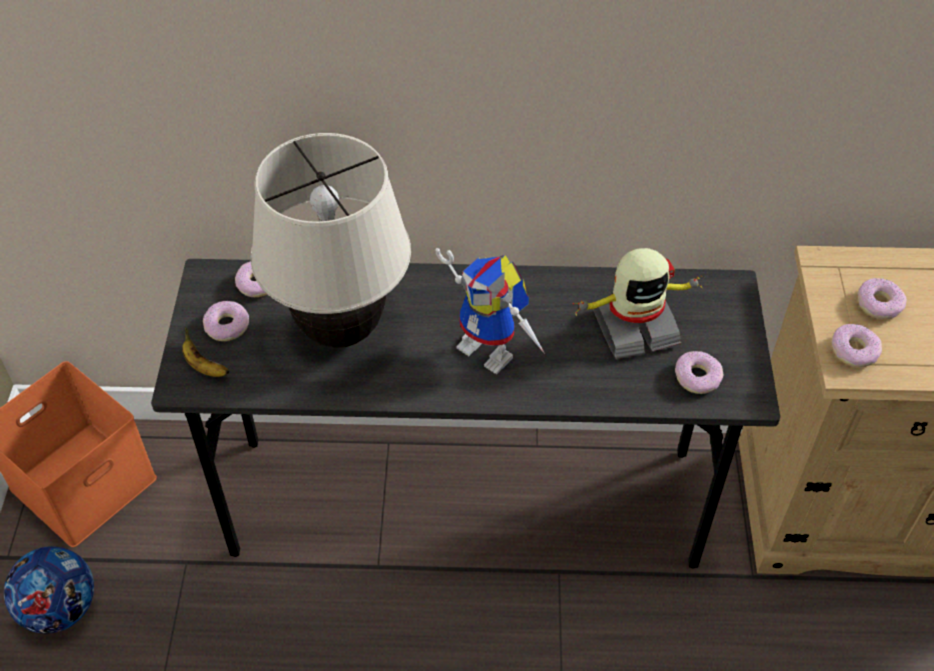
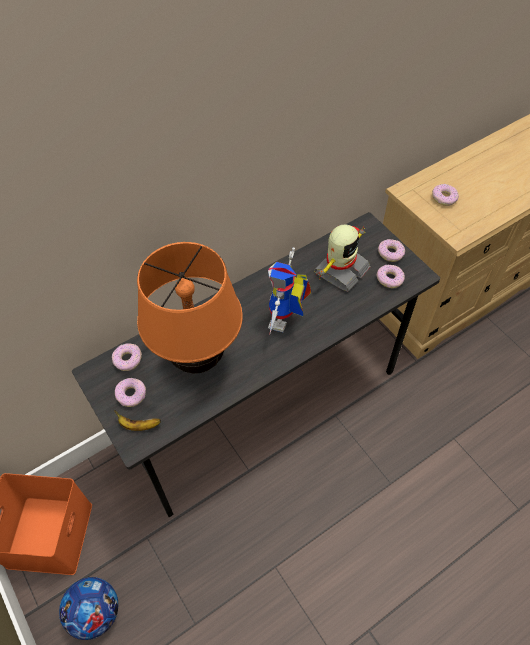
camera: 35 degrees left, 5 degrees up
(340, 330) = (197, 359): beige table lamp -> orange table lamp
(494, 350) = (285, 322): toy robot -> toy robot turned 105 degrees clockwise
(854, 350) = (453, 226): donut -> donut (390, 253)

